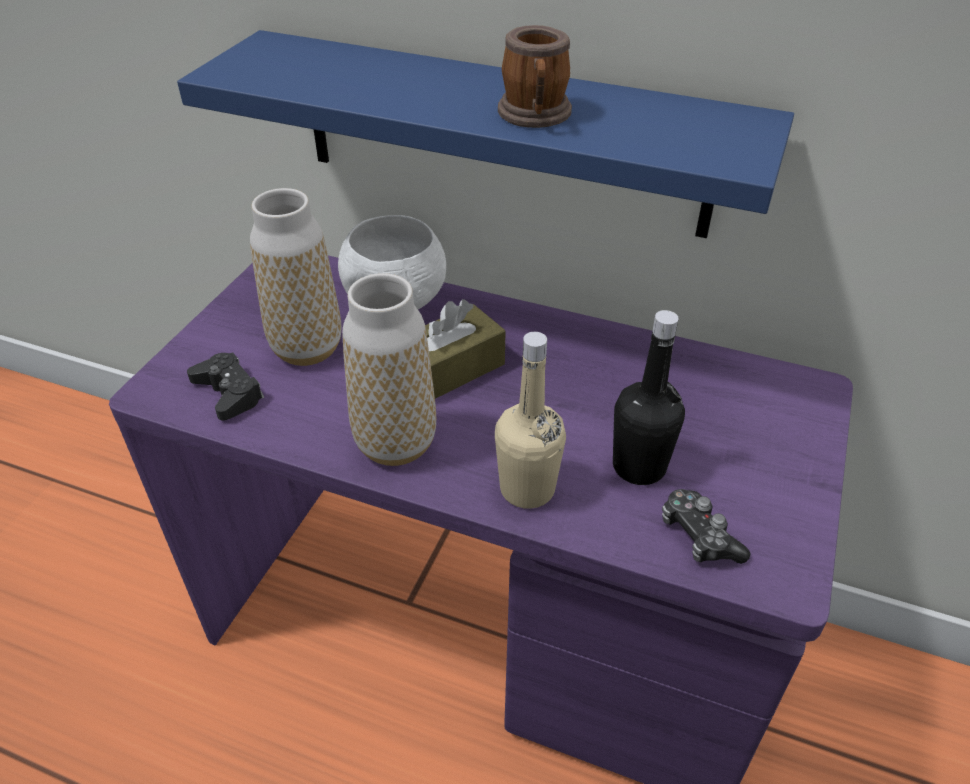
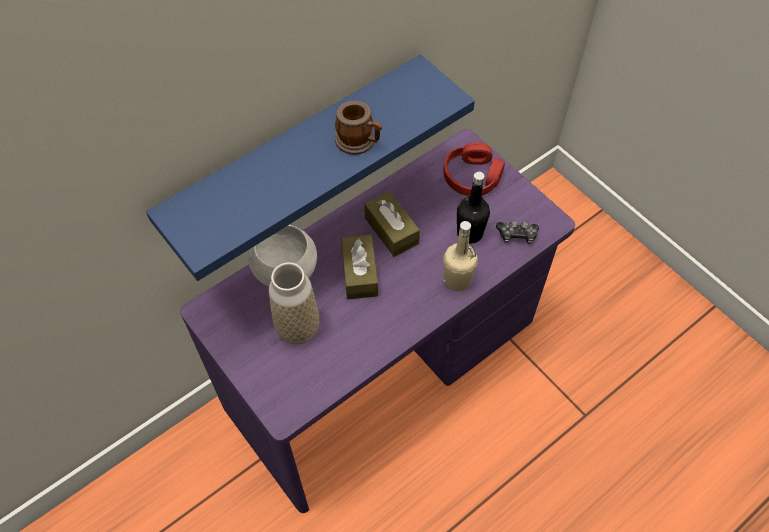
camera: 60 degrees left, 15 degrees up
(228, 393) = (310, 378): black game controller -> none
(395, 444) = (397, 318): vase -> none
(555, 372) = (391, 230): none -> brown tissue box
(759, 423) = (472, 177): none -> red headphones

